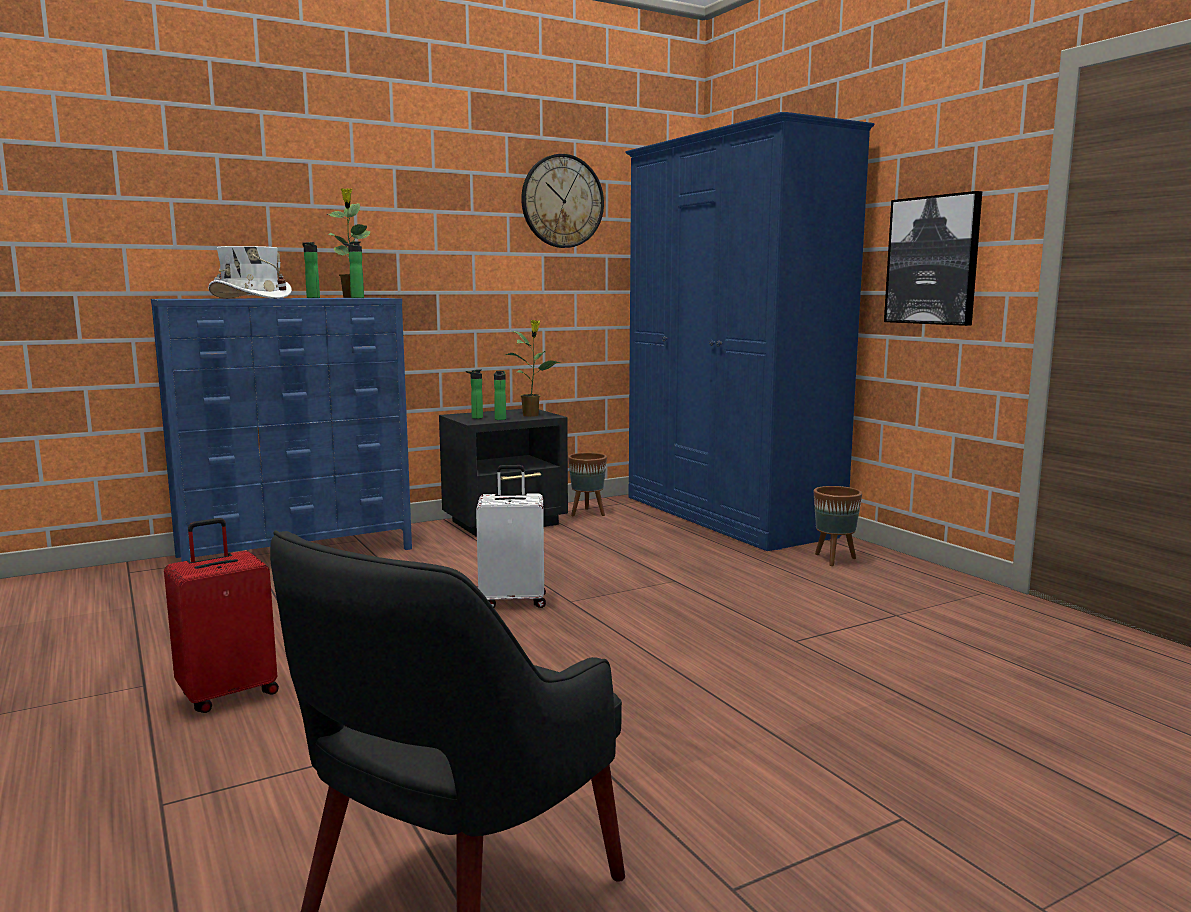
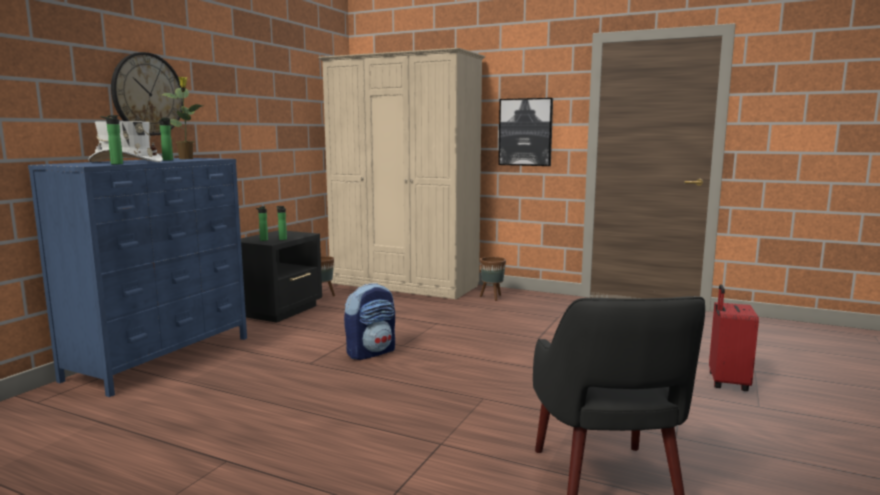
camera: 35 degrees left, 0 degrees up
(228, 694) = (298, 446): red suitcase -> red suitcase (726, 382)
(355, 298) = (205, 159): bottle -> bottle (114, 164)
(513, 601) = (371, 352): white suitcase -> backpack
(531, 415) = (294, 234): potted plant -> none
(562, 201) = (285, 88): wall clock -> wall clock (147, 94)
(728, 516) = (404, 284): blue wardrobe -> beige wardrobe

